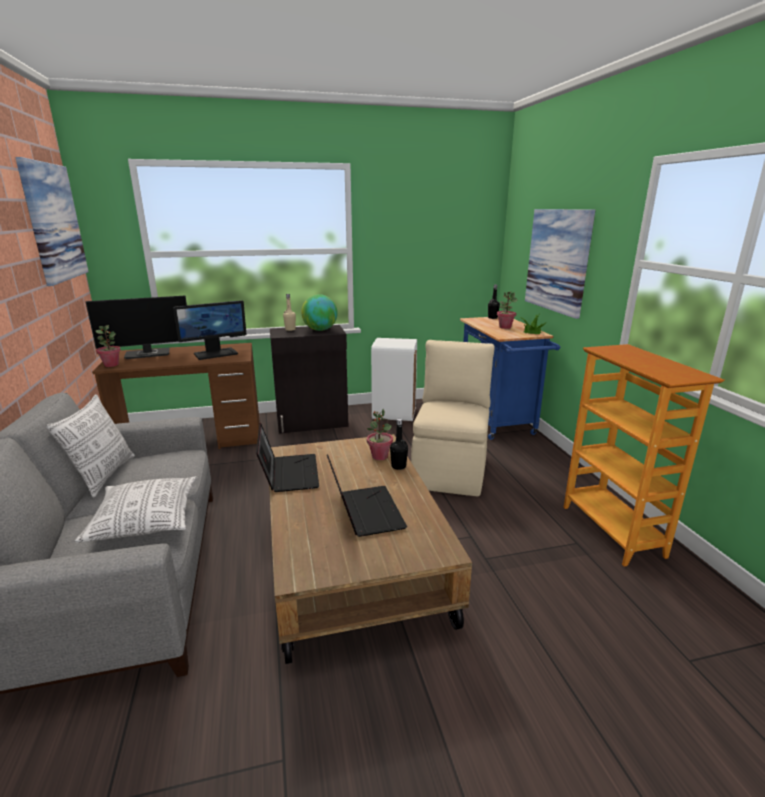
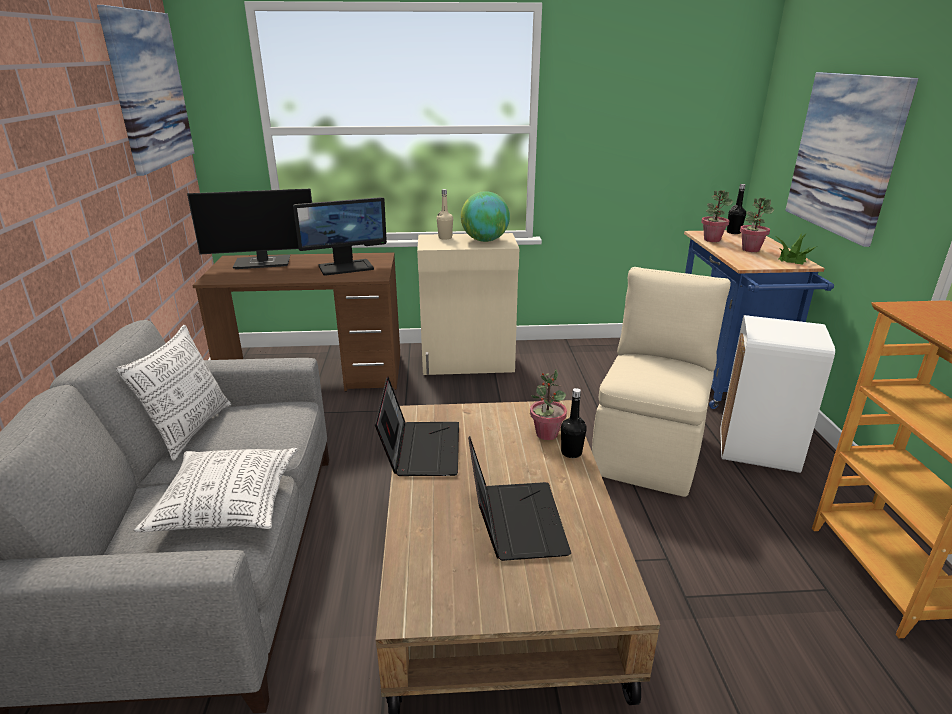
camera: 10 degrees right, 5 degrees up
(111, 365) = (216, 277): potted plant -> potted plant (712, 240)
(312, 423) = (468, 363): black cabinet -> beige cabinet
(394, 414) = (579, 358): white trash can -> white trash can (758, 450)

